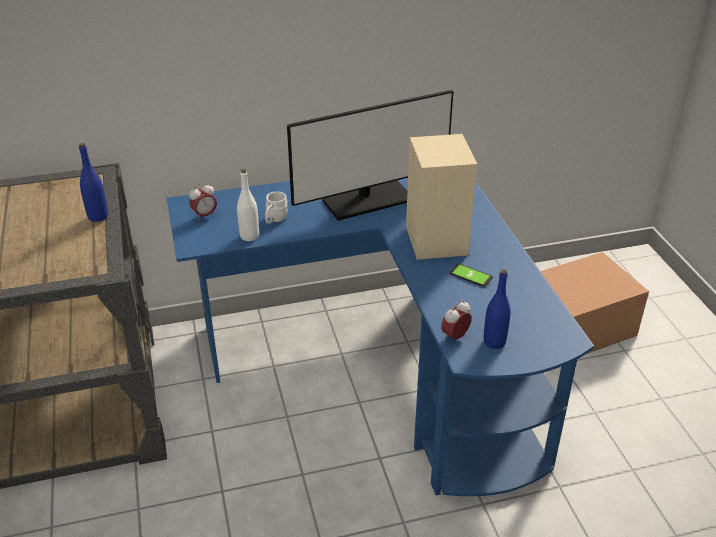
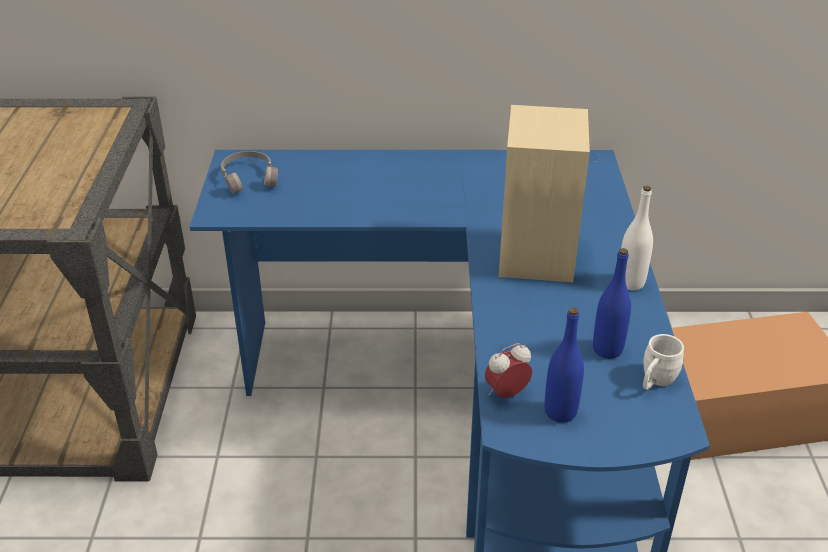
camera: 15 degrees right, 0 degrees up
(98, 216) = (96, 157): blue bottle -> blue bottle (607, 349)
(204, 215) = (249, 178): alarm clock -> grey headphones
(249, 236) = (292, 212): white bottle -> white bottle (630, 282)
(275, 220) = (334, 196): white mug -> white mug (655, 381)
(368, 201) = (466, 189): monitor -> none
(471, 276) = (565, 311): phone -> none

